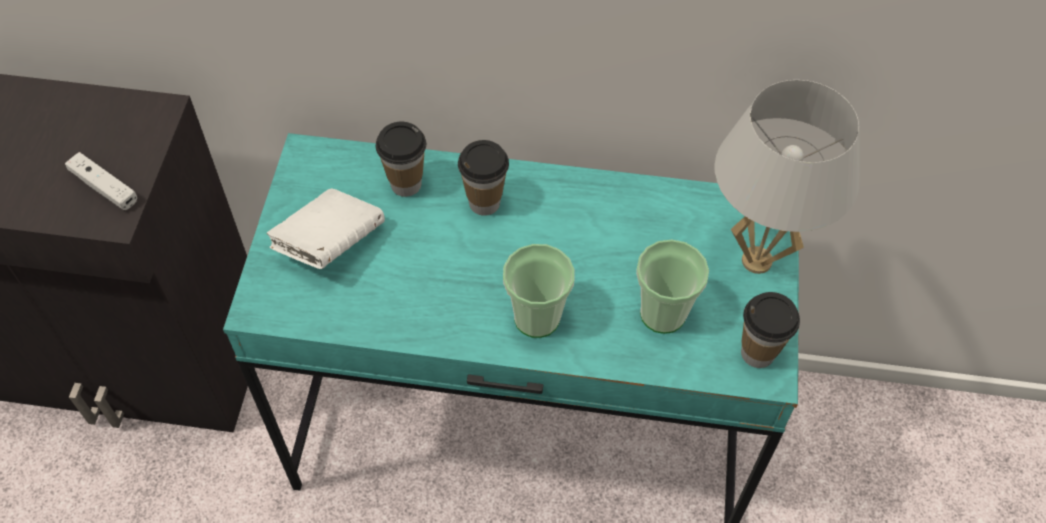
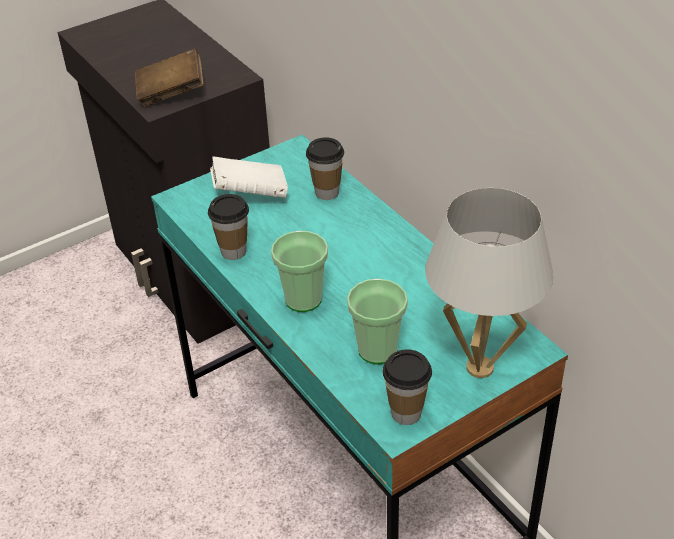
camera: 50 degrees right, 15 degrees down
(104, 187) = (171, 93): white game controller -> brown book
(484, 202) = (356, 228): cup -> cup (233, 251)

